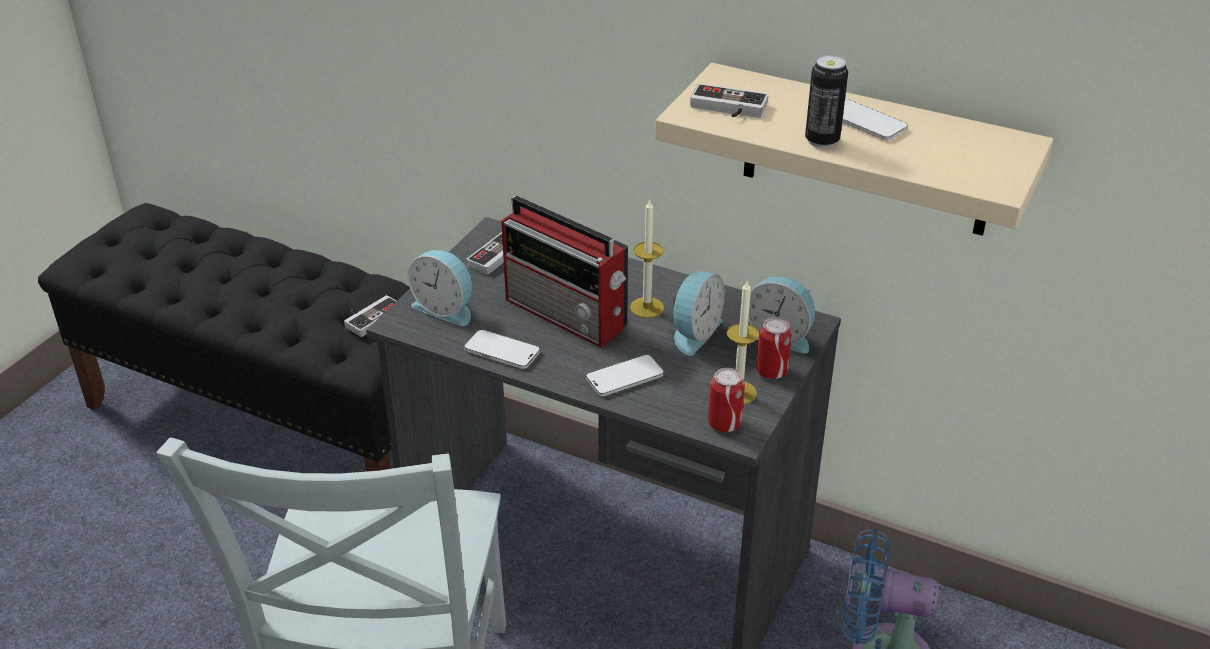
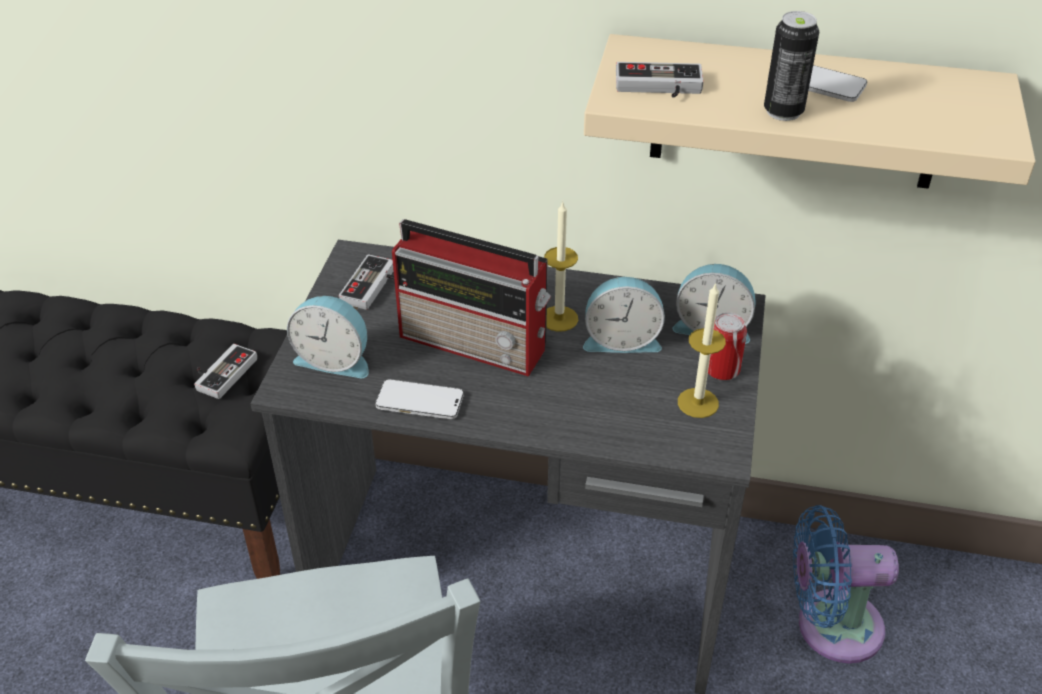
camera: 15 degrees left, 5 degrees up
(624, 377) = (569, 408): phone -> none
(694, 332) = (621, 339): alarm clock -> alarm clock turned 75 degrees clockwise
(724, 423) = (699, 443): can -> none

